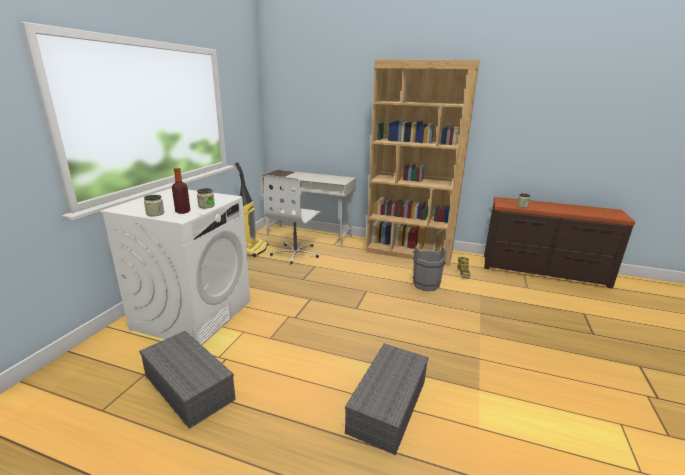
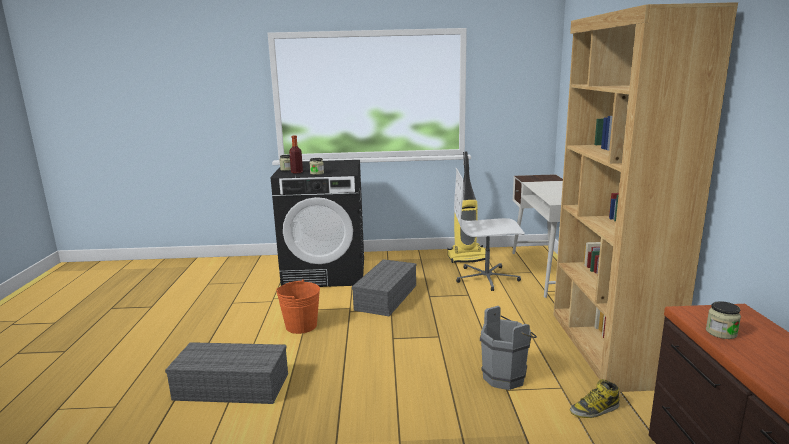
camera: 70 degrees right, 5 degrees down
(190, 387) = (235, 300): grey storage box -> grey storage box (386, 298)
(193, 314) = (326, 272): white washing machine -> black washing machine
(300, 348) = (301, 326): none -> orange bucket

